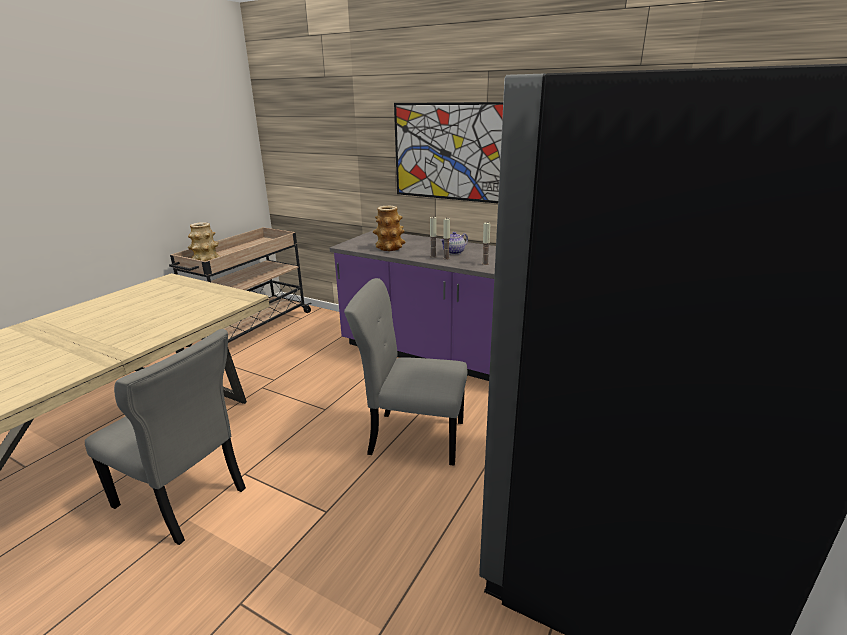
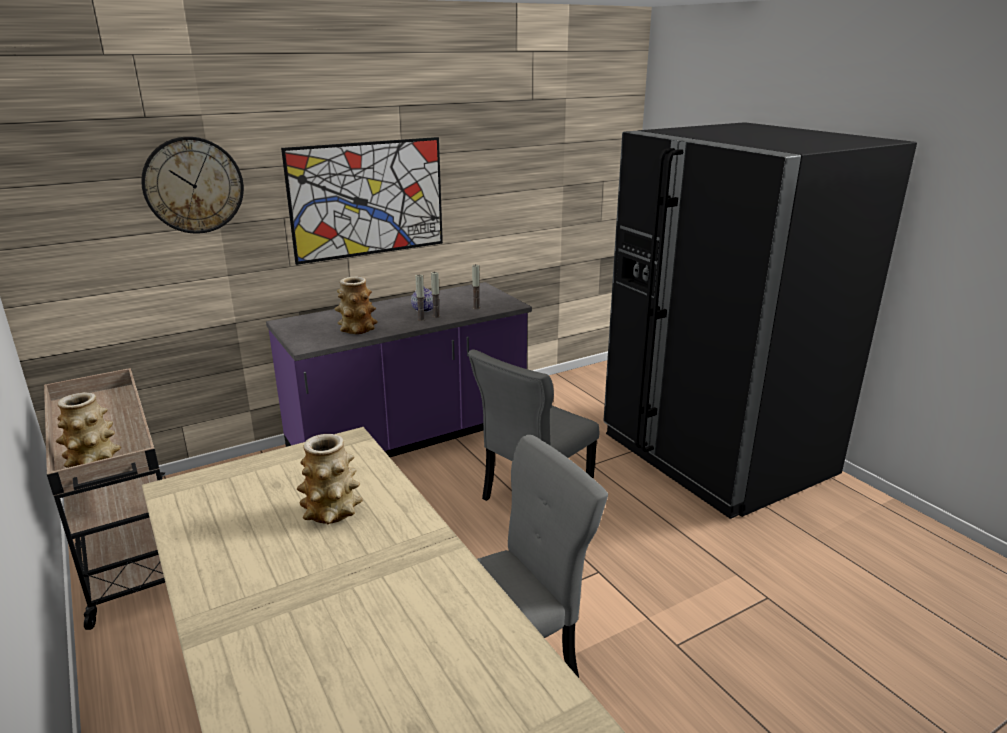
camera: 60 degrees left, 0 degrees up
(148, 318) = (332, 512): none -> vase
(344, 125) = (193, 185): none -> wall clock

